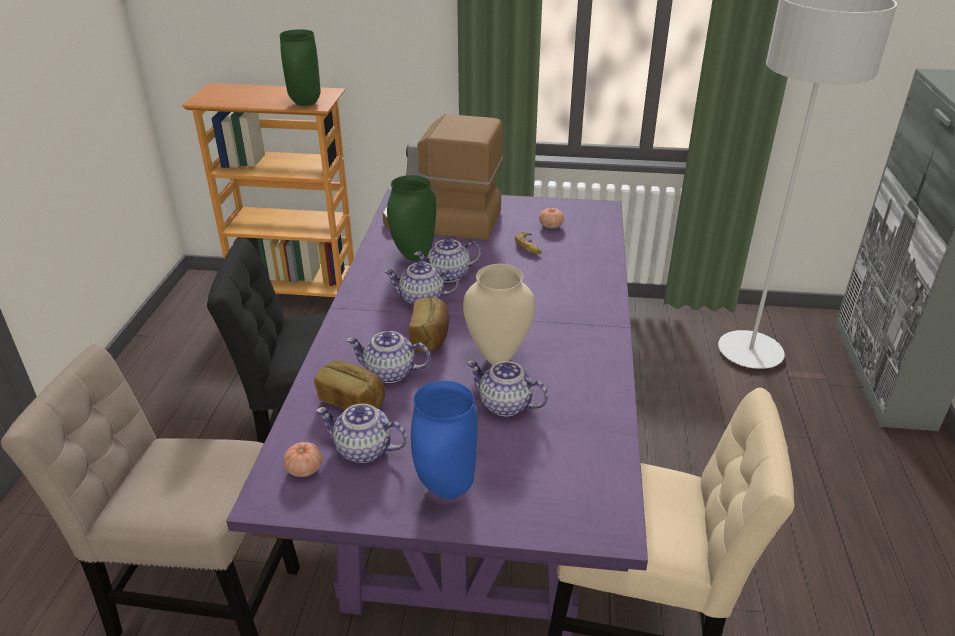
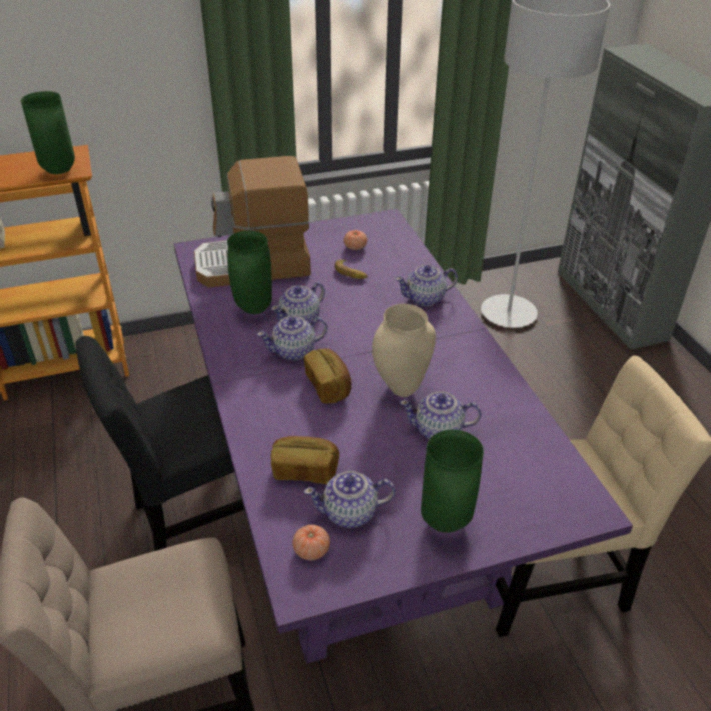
camera: 25 degrees left, 5 degrees up
(390, 373) = (318, 432): teapot -> teapot (425, 298)
(445, 488) = (444, 523): blue vase -> green vase

